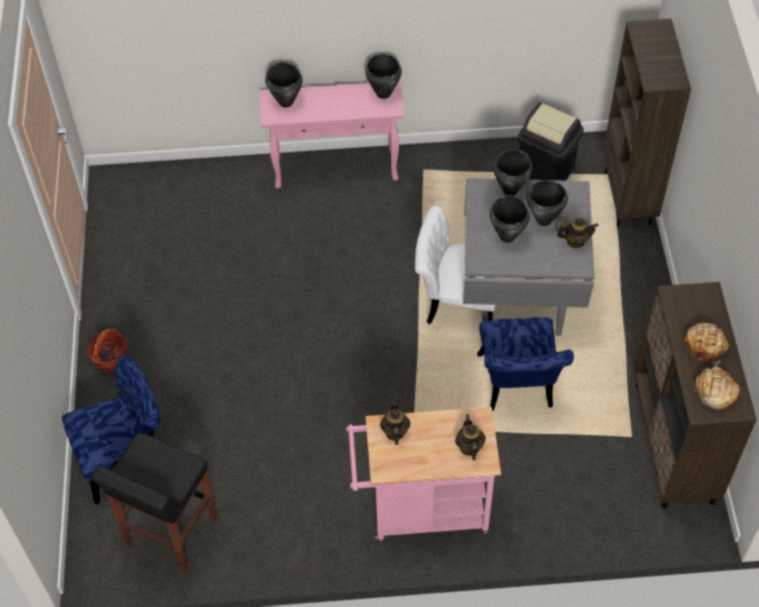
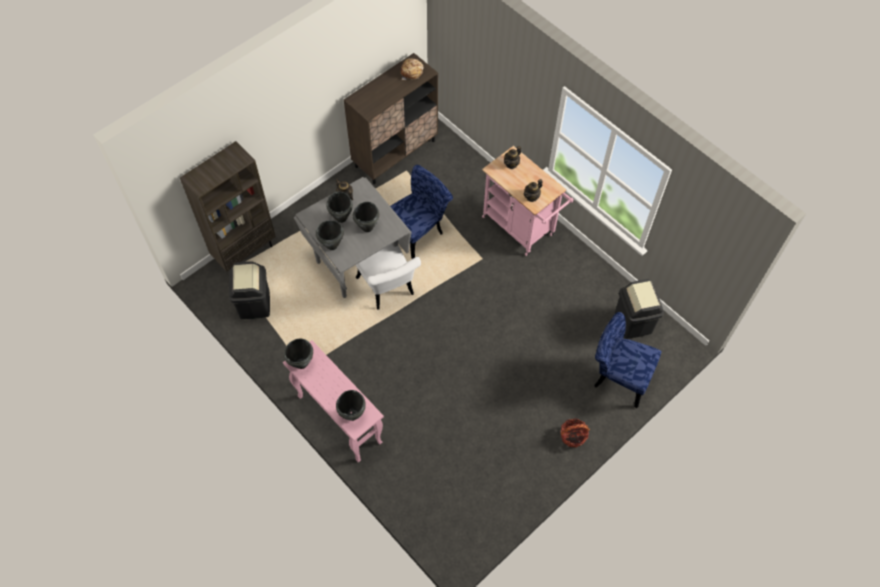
camera: 130 degrees left, 5 degrees up
(170, 533) = (633, 322): black stool -> black trash can
(705, 346) = (388, 86): bread -> none

